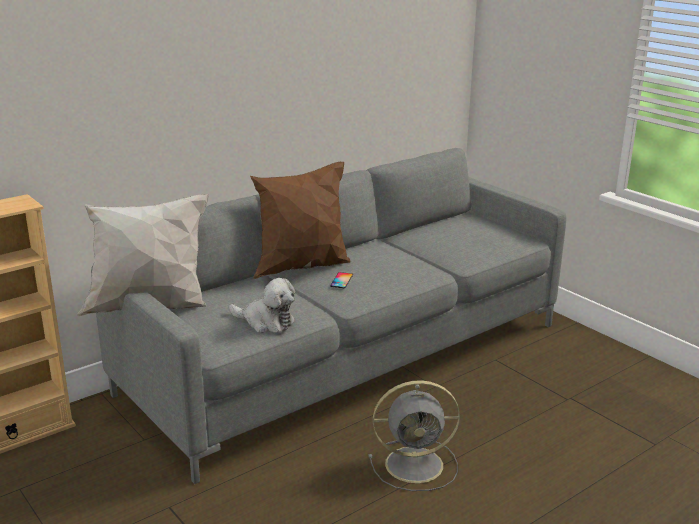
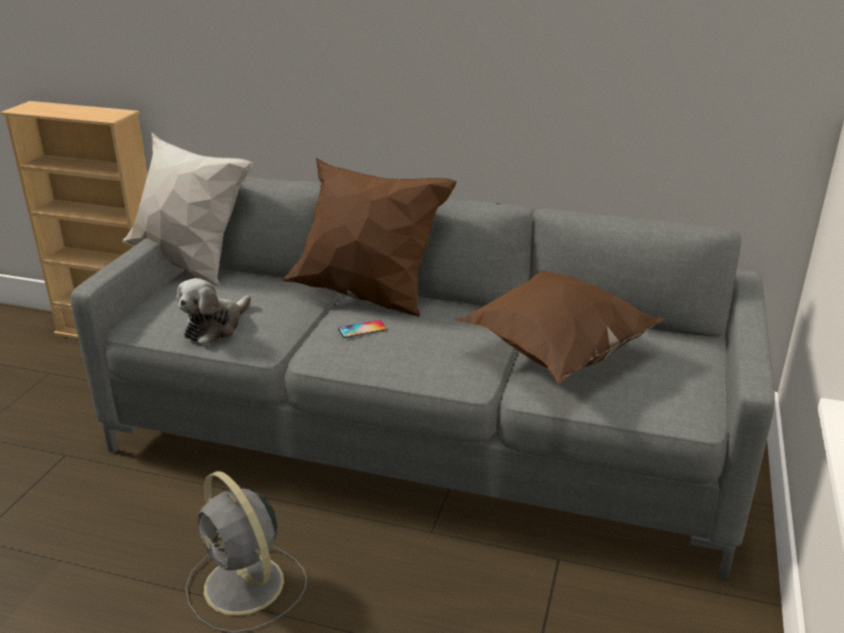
camera: 55 degrees right, 5 degrees up
(266, 322) = (215, 327): plush toy -> plush toy turned 45 degrees clockwise
(439, 246) = (555, 355): none -> brown pillow

